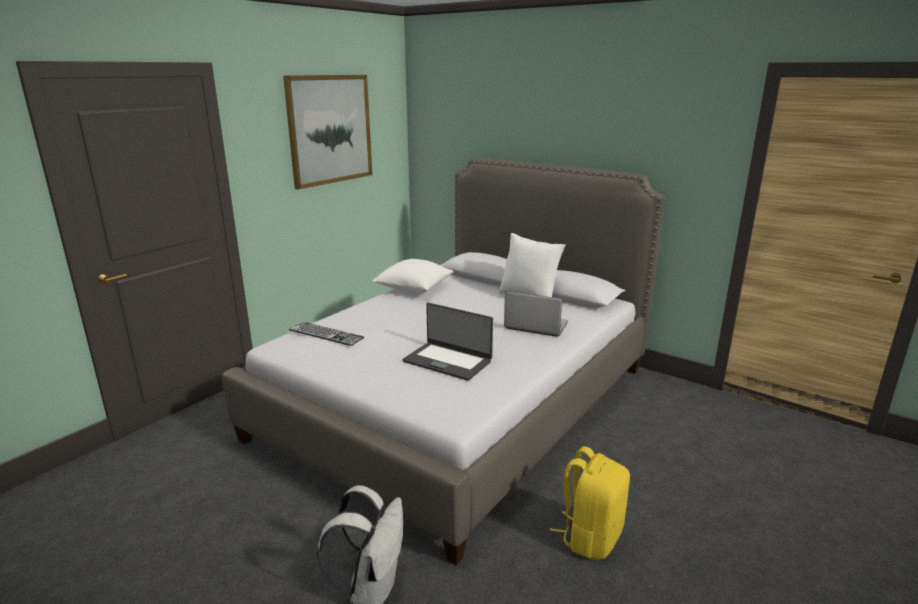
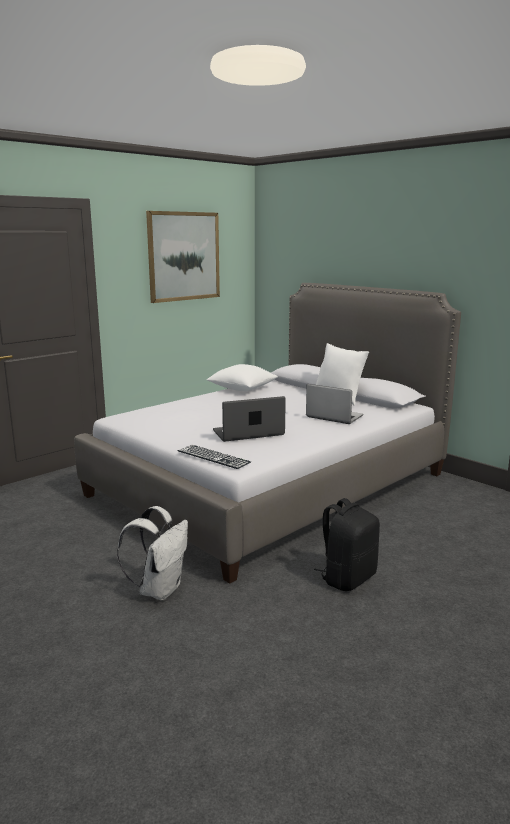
camera: 10 degrees right, 5 degrees down
(326, 334) = (158, 411): keyboard -> keyboard (213, 456)
(448, 361) = (248, 433): laptop -> laptop turned 120 degrees clockwise
(590, 537) = (347, 578): yellow backpack -> black backpack

